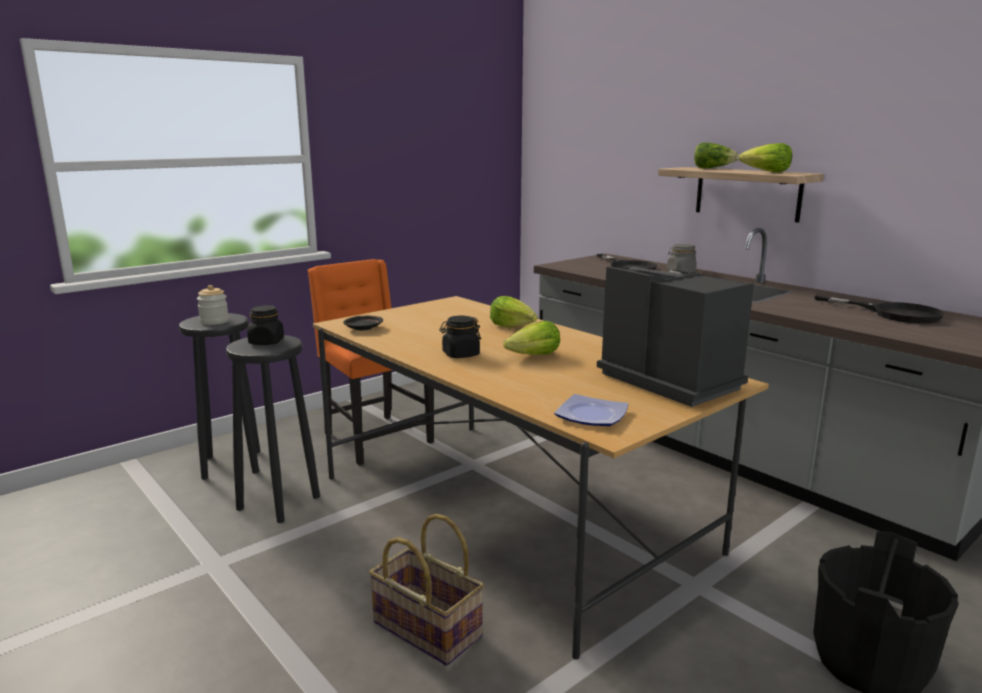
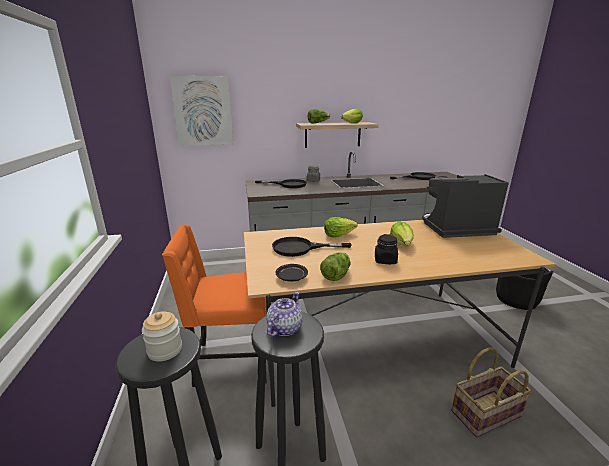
camera: 60 degrees left, 5 degrees up
(266, 342) = (284, 328): black jar -> teapot
(391, 341) = (336, 274): none -> lettuce
(443, 320) = (300, 248): none -> black frying pan
(570, 142) = (203, 111): none -> picture
(593, 415) = (505, 255): plate -> none

